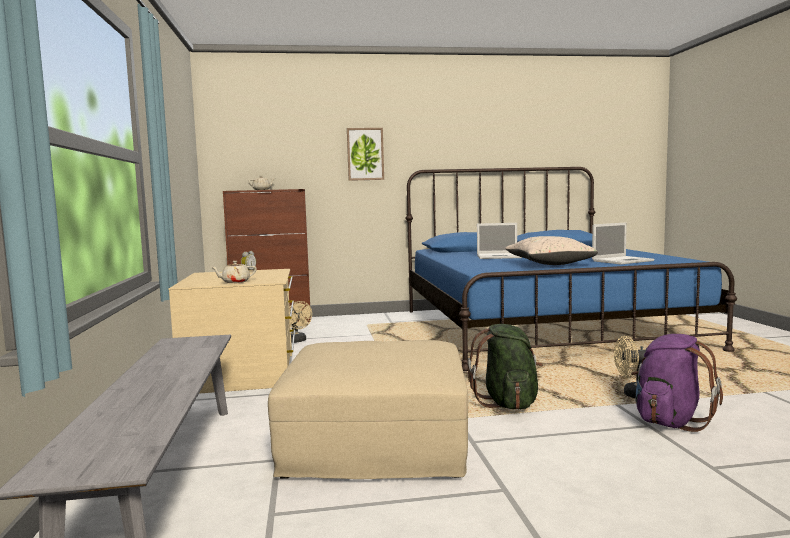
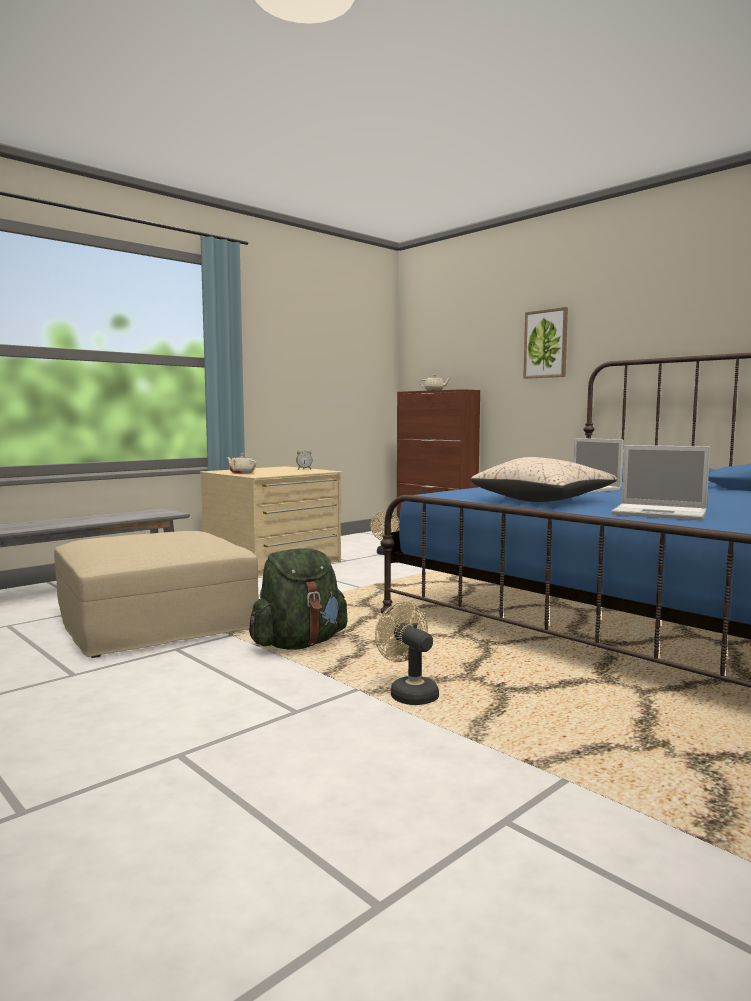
camera: 55 degrees right, 0 degrees up
(669, 421) = (325, 721): purple backpack -> none

